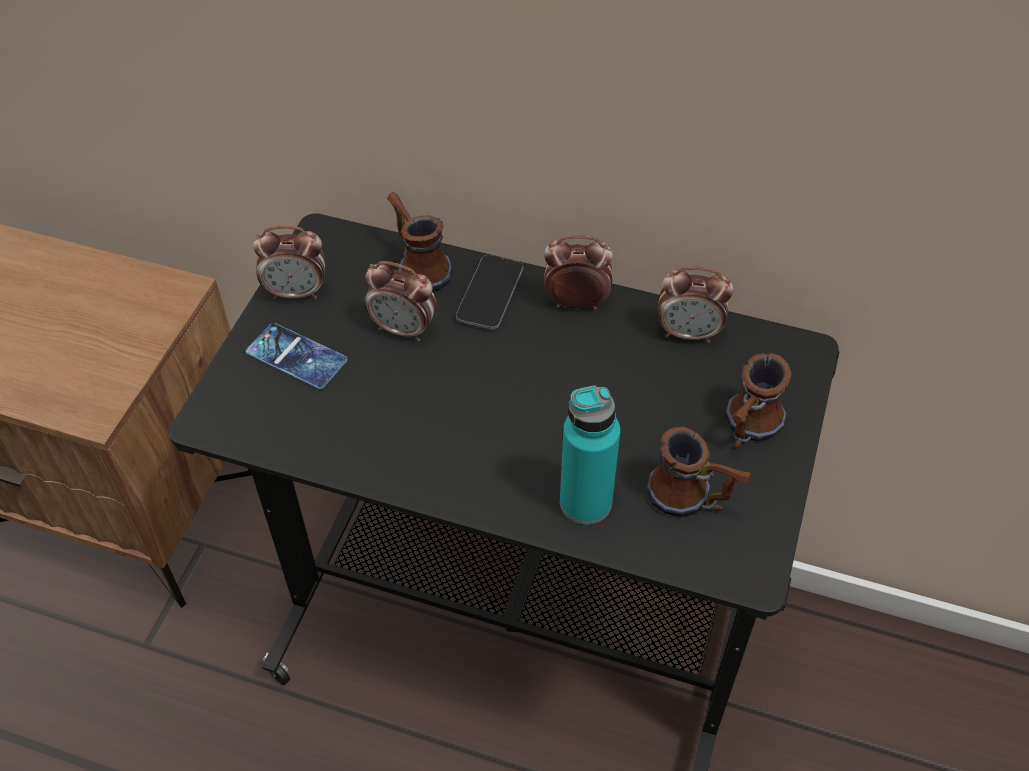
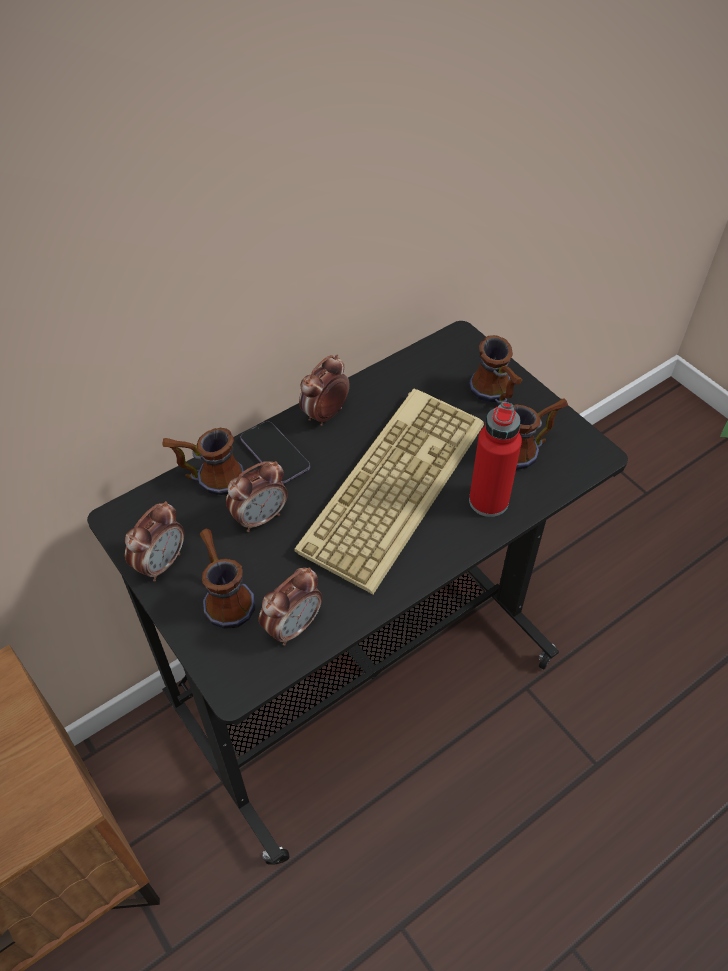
camera: 55 degrees left, 0 degrees up
(296, 356) = (225, 595): phone -> mug
(535, 406) = (391, 483): none -> keyboard
(585, 502) = (488, 501): turquoise bottle -> red bottle
(689, 333) = (400, 377): alarm clock -> alarm clock (293, 626)

